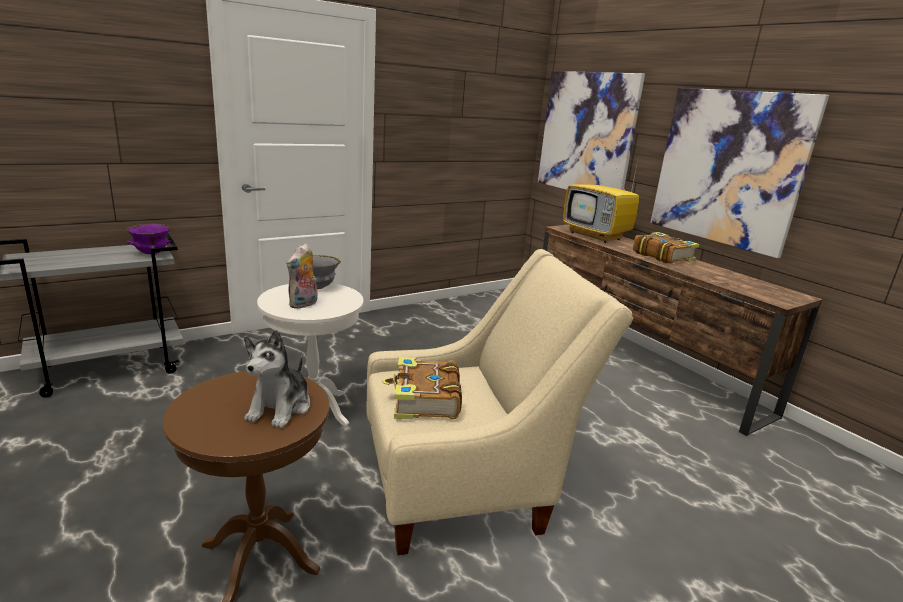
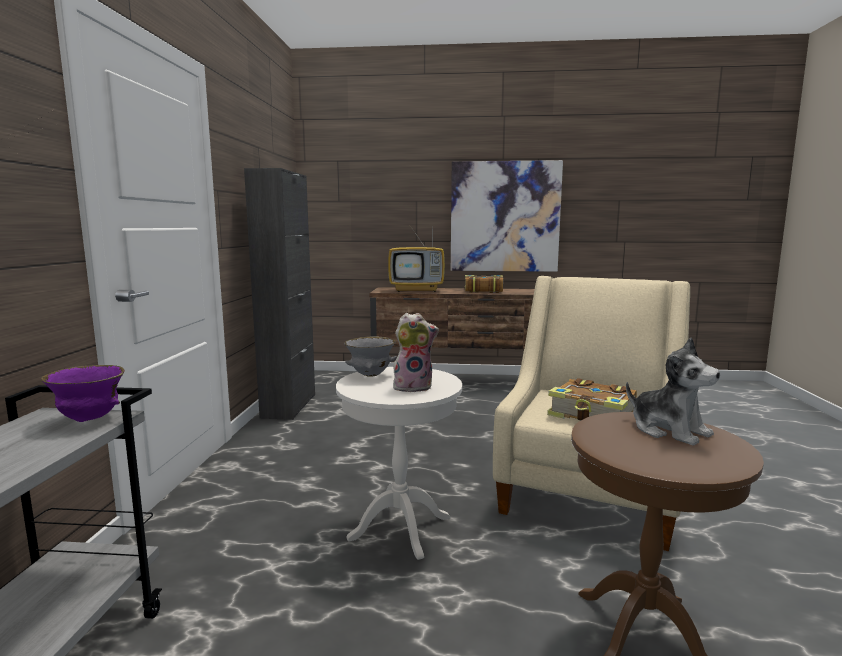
camera: 50 degrees left, 10 degrees down
(304, 304) = (413, 387): plush toy -> plush toy turned 75 degrees counterclockwise
(443, 307) = (289, 406): none -> black cabinet
(586, 134) = (362, 207): picture -> none

